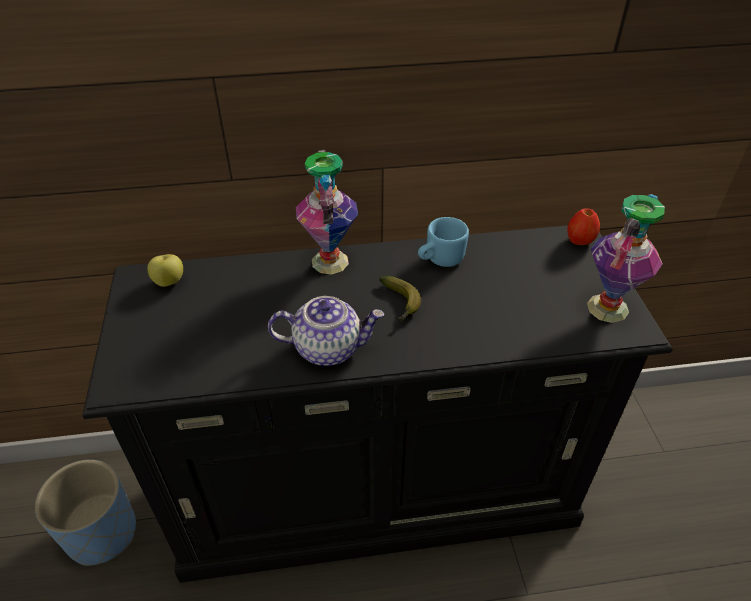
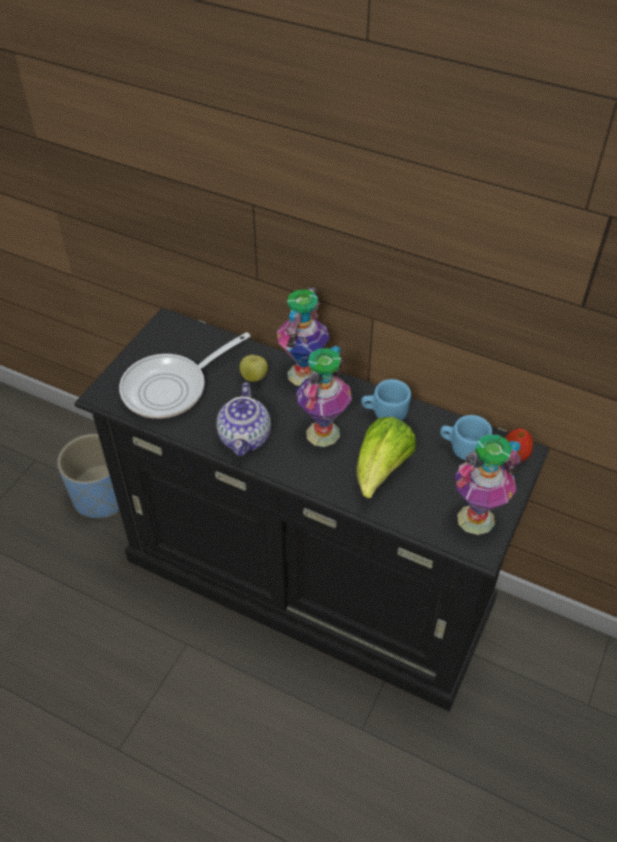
camera: 35 degrees right, 5 degrees up
(169, 282) = (185, 336): apple -> apple (254, 377)
(198, 339) = (171, 388): none -> frying pan
(328, 348) = (245, 438): teapot -> teapot turned 60 degrees clockwise
(400, 304) = (322, 432): banana -> vase
(488, 310) = (381, 471): none -> lettuce
(534, 256) = (462, 448): none -> blue mug

